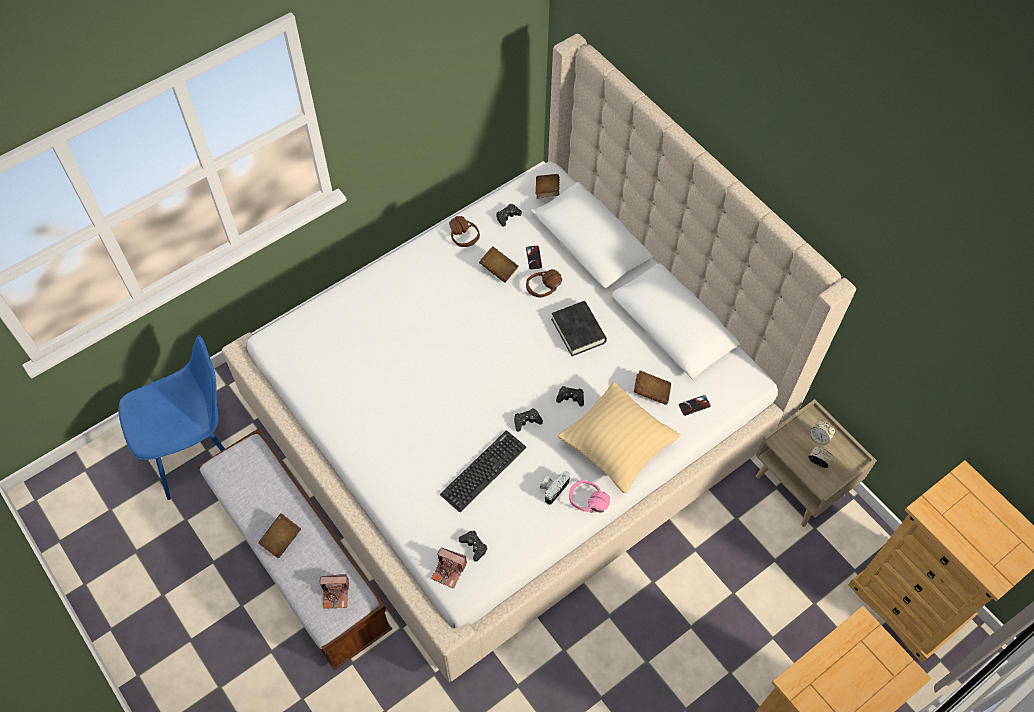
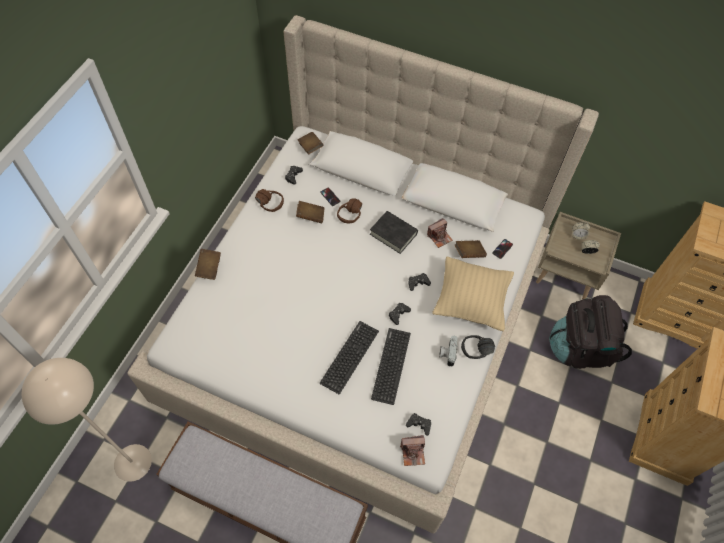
camera: 30 degrees left, 0 degrees up
(196, 450) = (133, 462): blue chair -> beige floor lamp
(281, 539) = (260, 497): brown book -> brown book (209, 268)
(335, 594) = (327, 517): camera -> camera (439, 237)
(445, 440) = (349, 357): none -> keyboard
(586, 506) = (477, 354): pink headphones -> black headphones
(760, 579) = (581, 348): none -> black backpack

